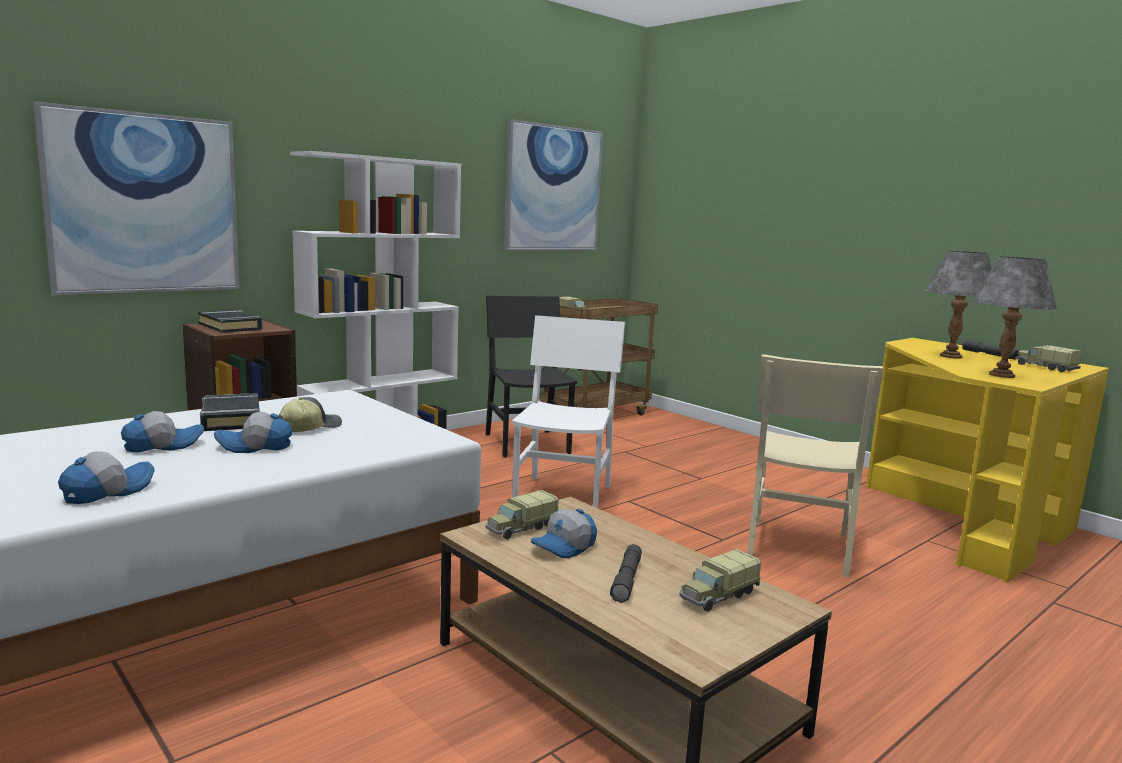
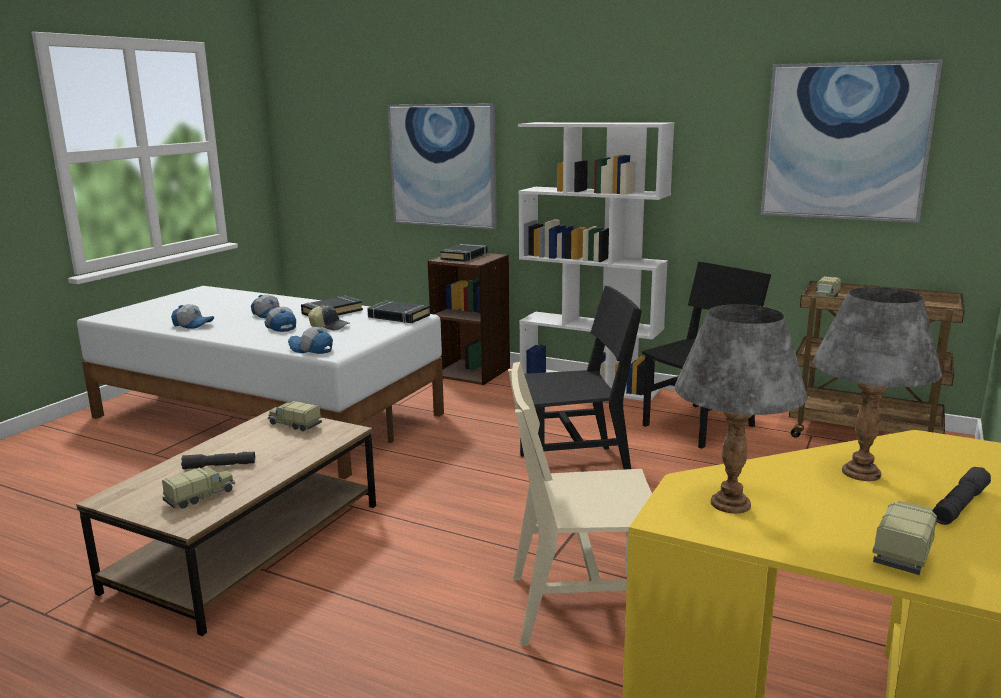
camera: 70 degrees right, 5 degrees up
(328, 400) = (398, 316): none -> black book
(563, 497) = (574, 468): white chair -> black chair
(564, 547) = (266, 441): cap -> cap (311, 350)
(718, 596) = (201, 496): toy truck -> toy truck turned 105 degrees clockwise

